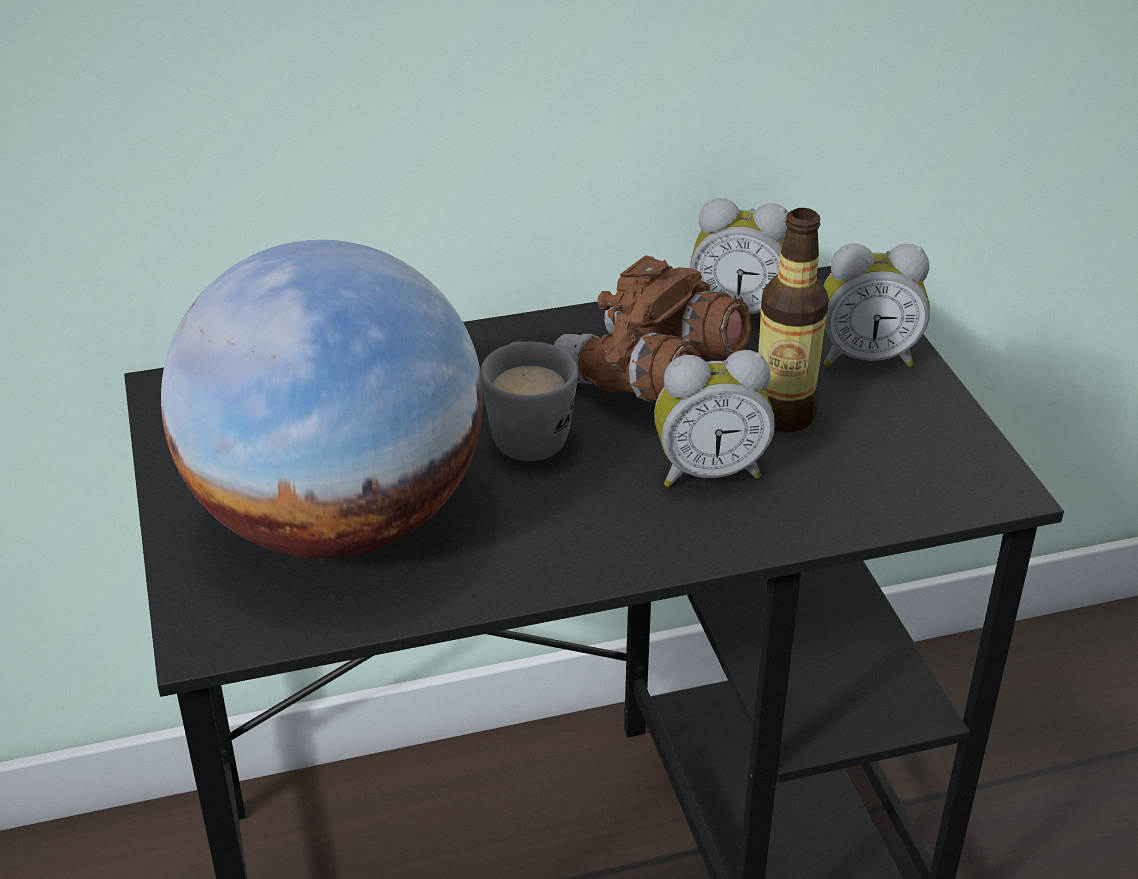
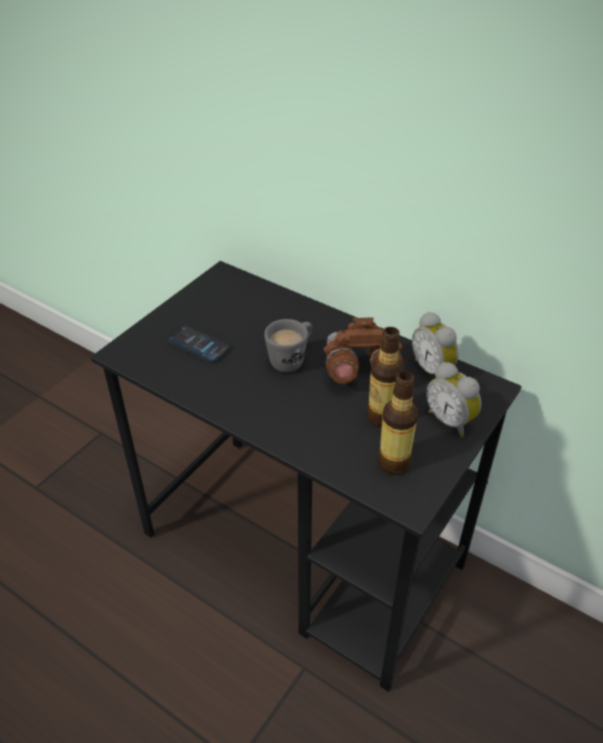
camera: 50 degrees right, 5 degrees up
(337, 519) = (198, 345): globe -> phone
(708, 471) = (323, 415): alarm clock -> none
(894, 457) = (393, 462): none -> bottle

